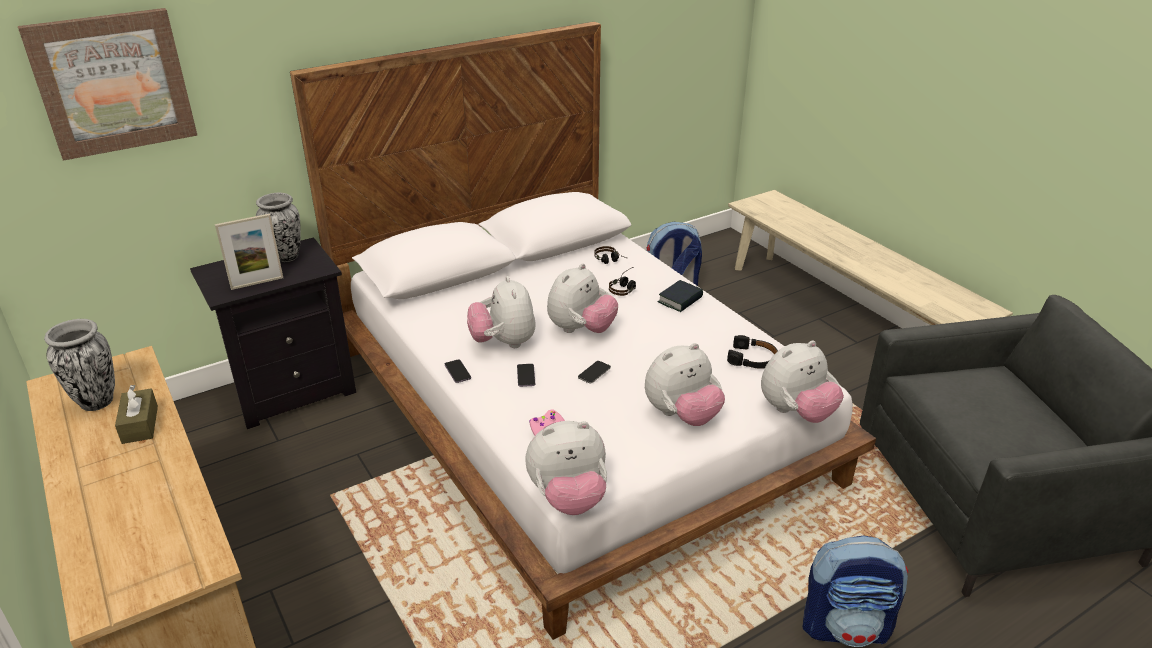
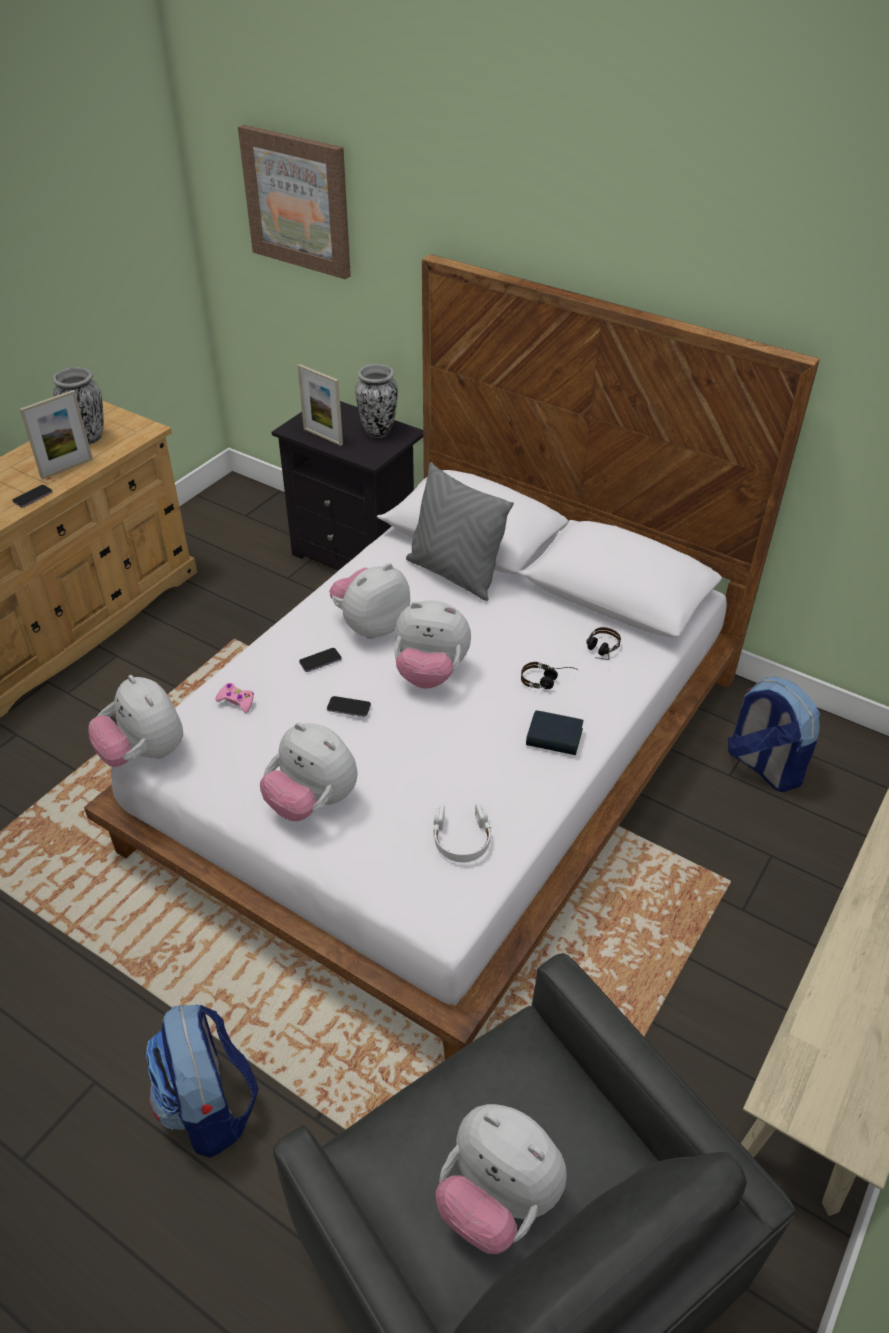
camera: 65 degrees right, 10 degrees up
(140, 424) = (67, 468): brown tissue box -> picture frame
(457, 372) = (303, 614): phone -> phone (33, 497)
(475, 293) = (454, 574): none -> grey pillow
(752, 359) = (461, 839): black headphones -> white headphones
(796, 412) = (373, 908): plush toy -> plush toy (497, 1198)

